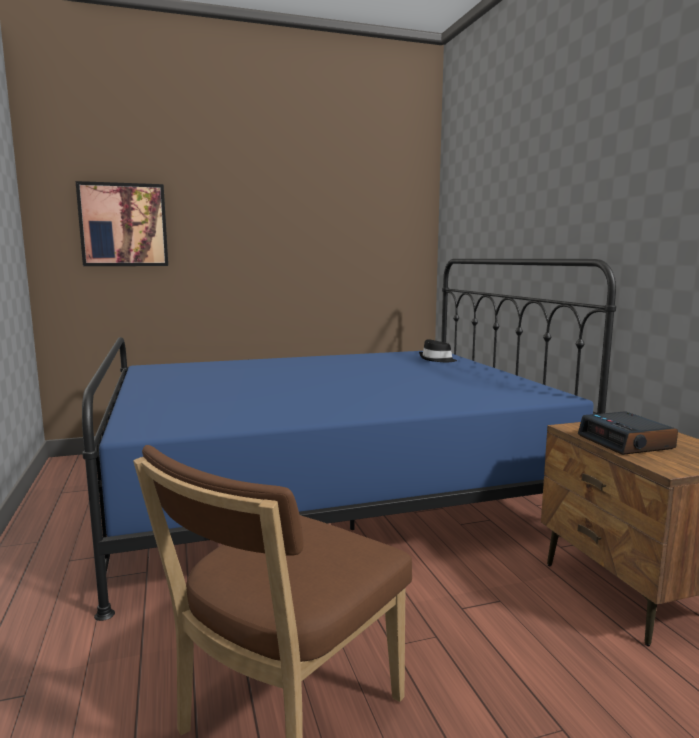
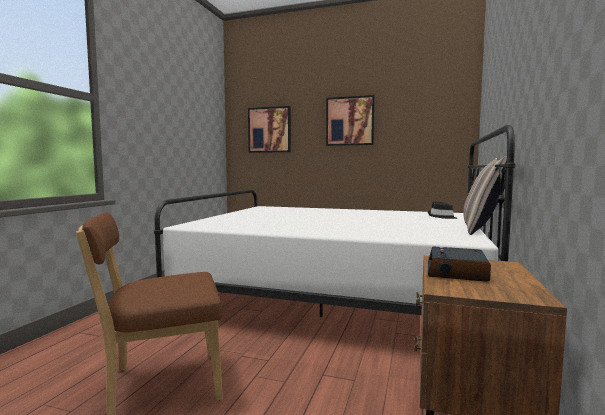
camera: 35 degrees right, 5 degrees down
(269, 218) = (350, 121): none -> picture
(329, 494) = (334, 297): blue bed -> white bed
(522, 376) = (482, 229): none -> pillow

